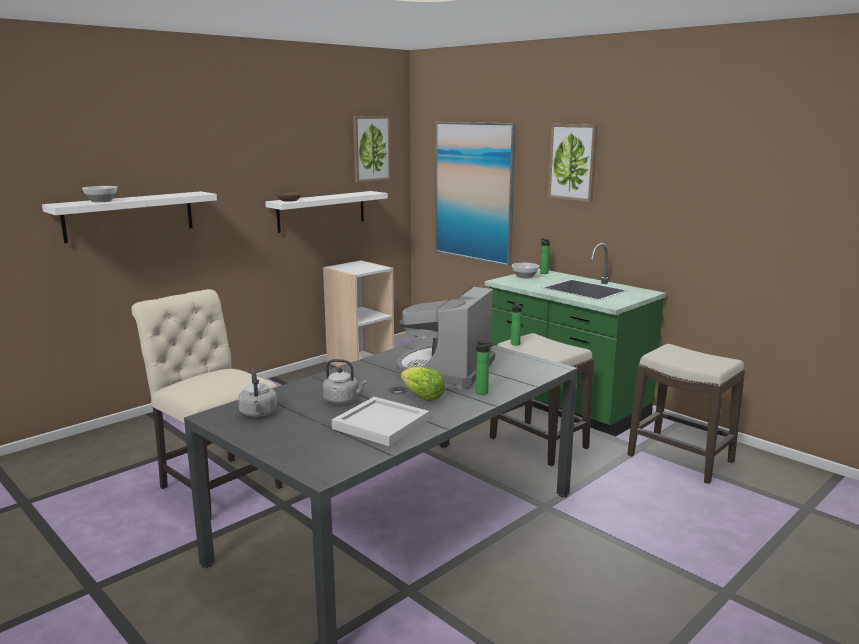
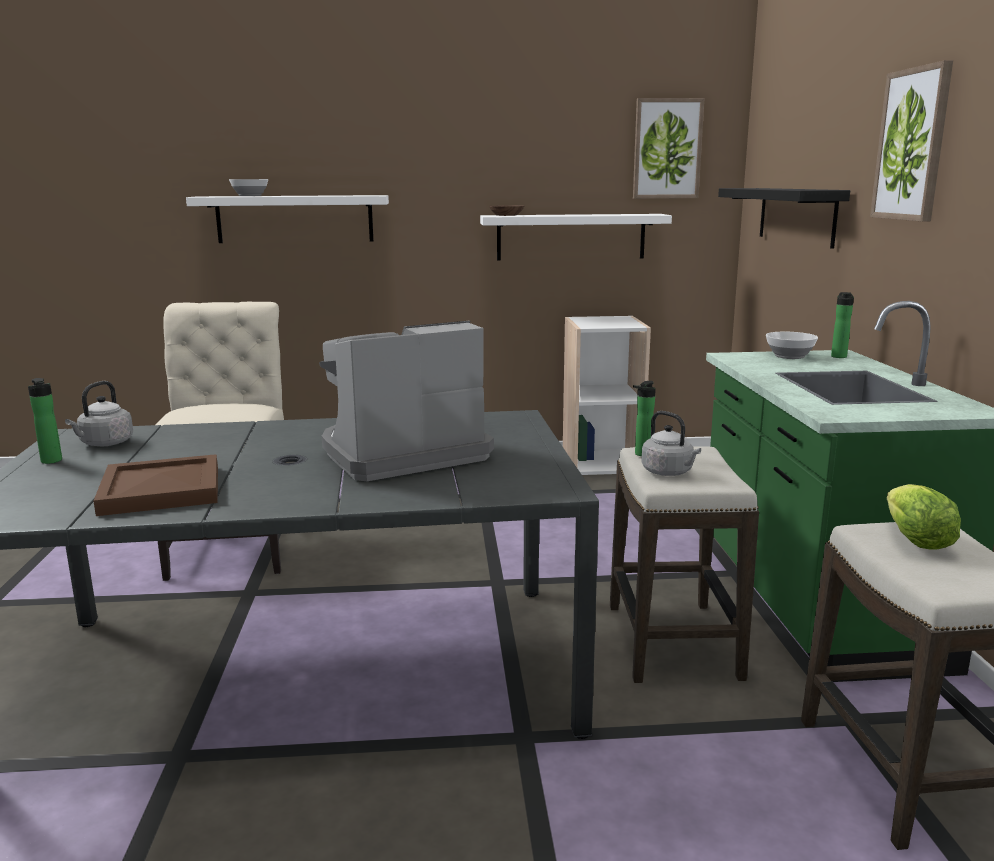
camera: 40 degrees right, 0 degrees up
(343, 400) = (206, 453): grey kettle -> grey kettle (669, 472)
(379, 424) = (159, 489): white tray -> brown tray
(422, 397) = (288, 475): lettuce -> lettuce (915, 540)
(474, 192) = (796, 215): picture -> black shelf
(484, 392) = (371, 492): bottle -> bottle (52, 461)

